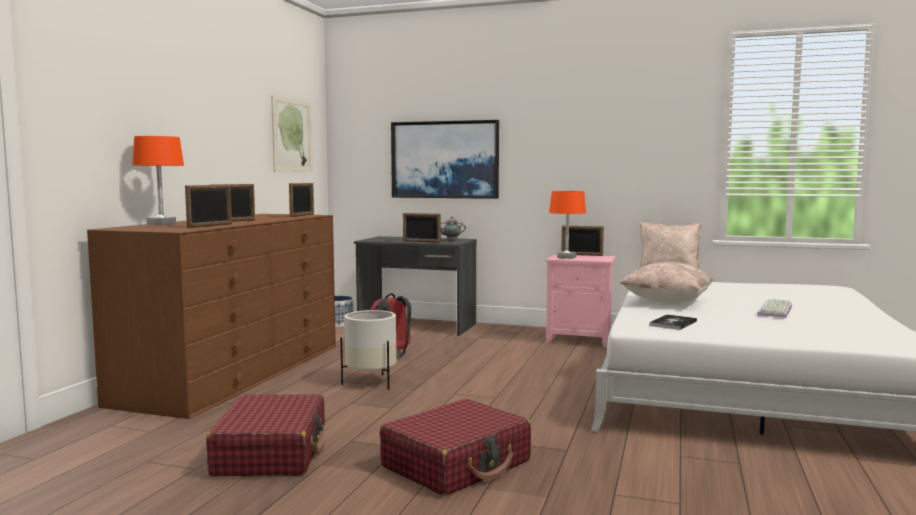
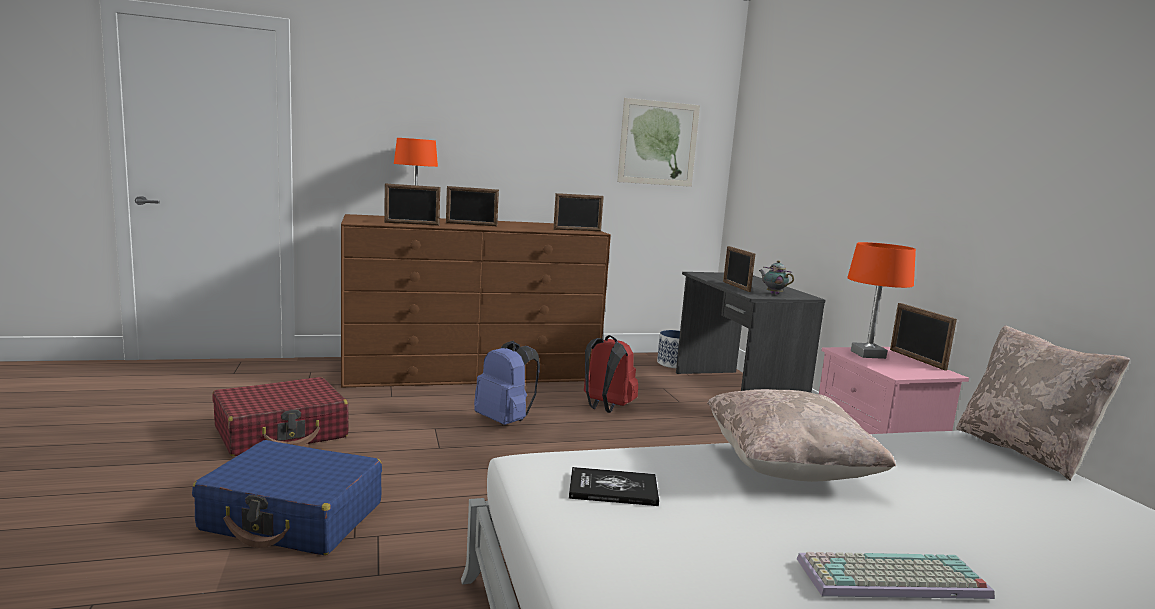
camera: 55 degrees right, 5 degrees up
(371, 383) = (505, 421): white planter -> blue backpack
(445, 159) = (817, 182): picture -> none
(457, 464) = (293, 517): red suitcase -> blue suitcase

